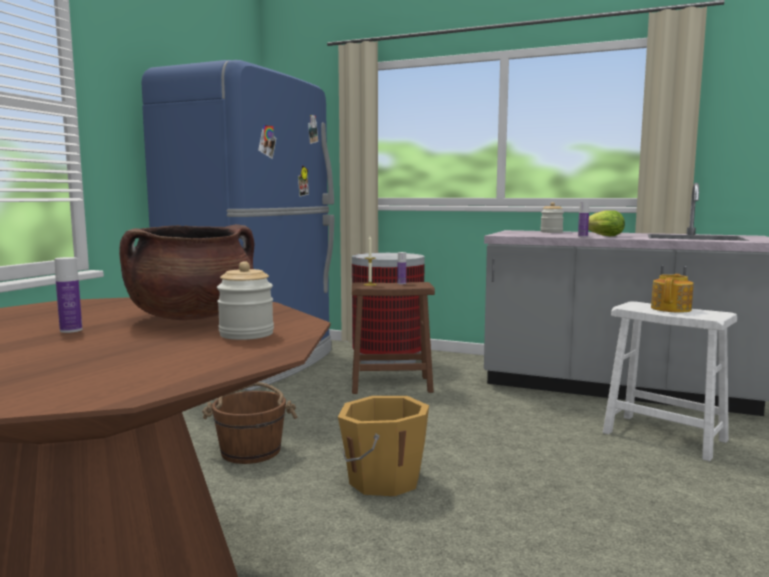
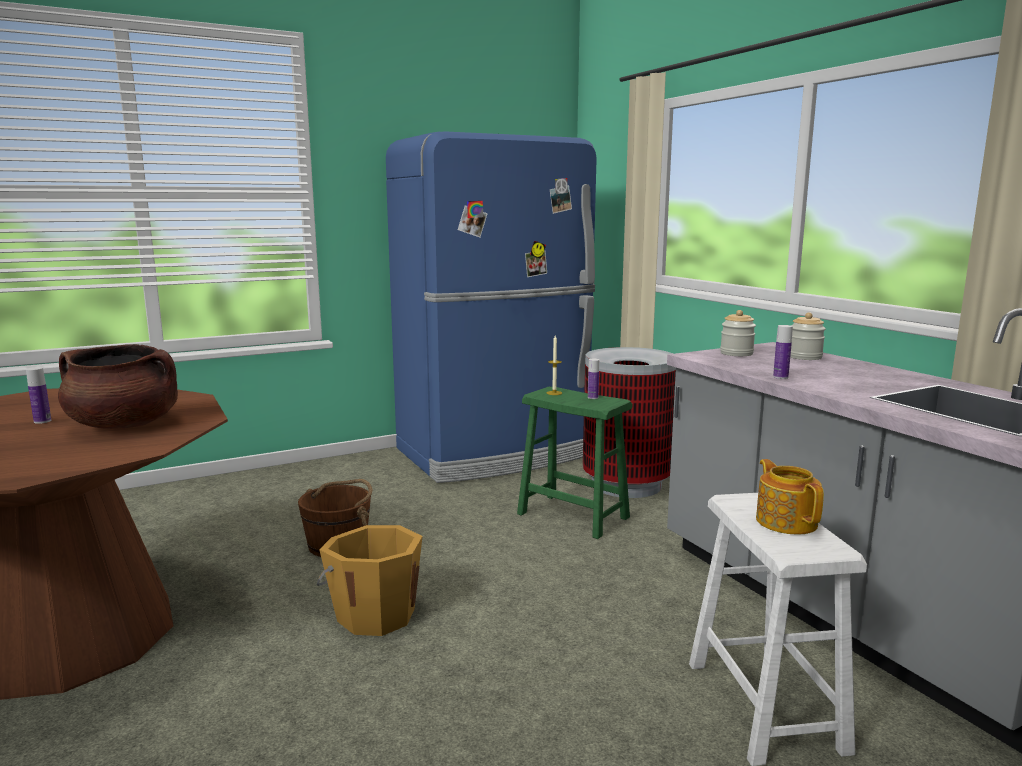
camera: 40 degrees right, 5 degrees up
(246, 334) = (82, 453): jar -> jar (736, 353)
(391, 385) = (573, 516): brown stool -> green stool
(601, 236) = (822, 379): lettuce -> none
(671, 309) = (786, 521): teapot -> teapot turned 90 degrees counterclockwise

